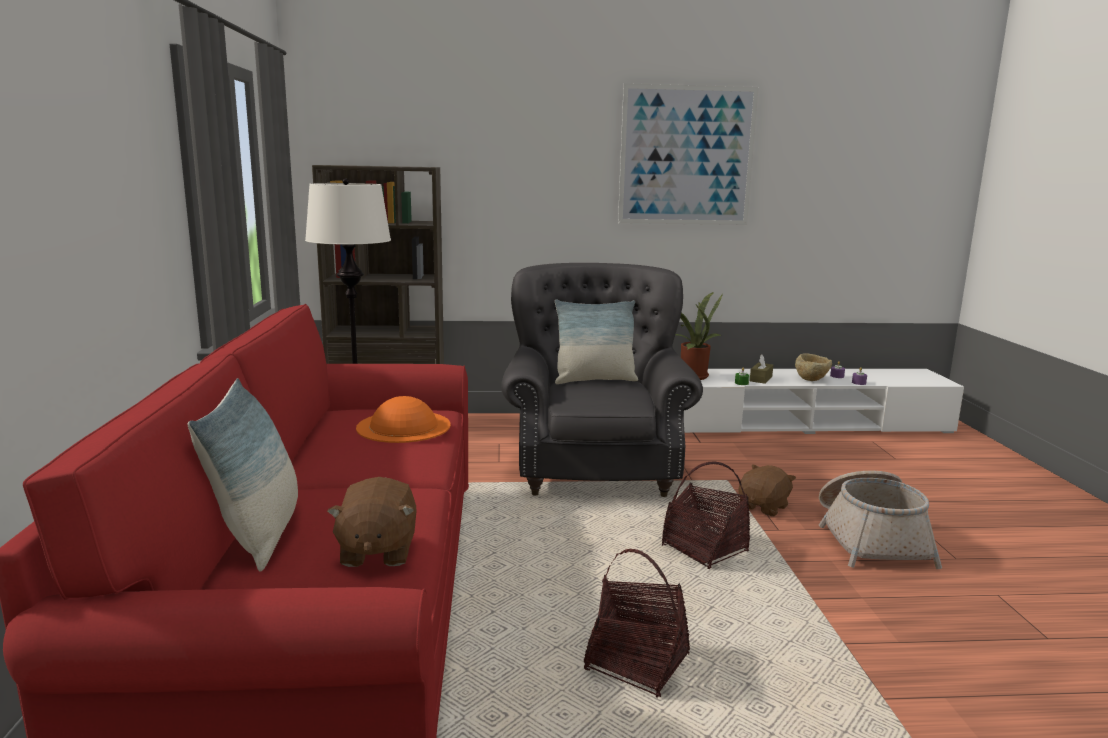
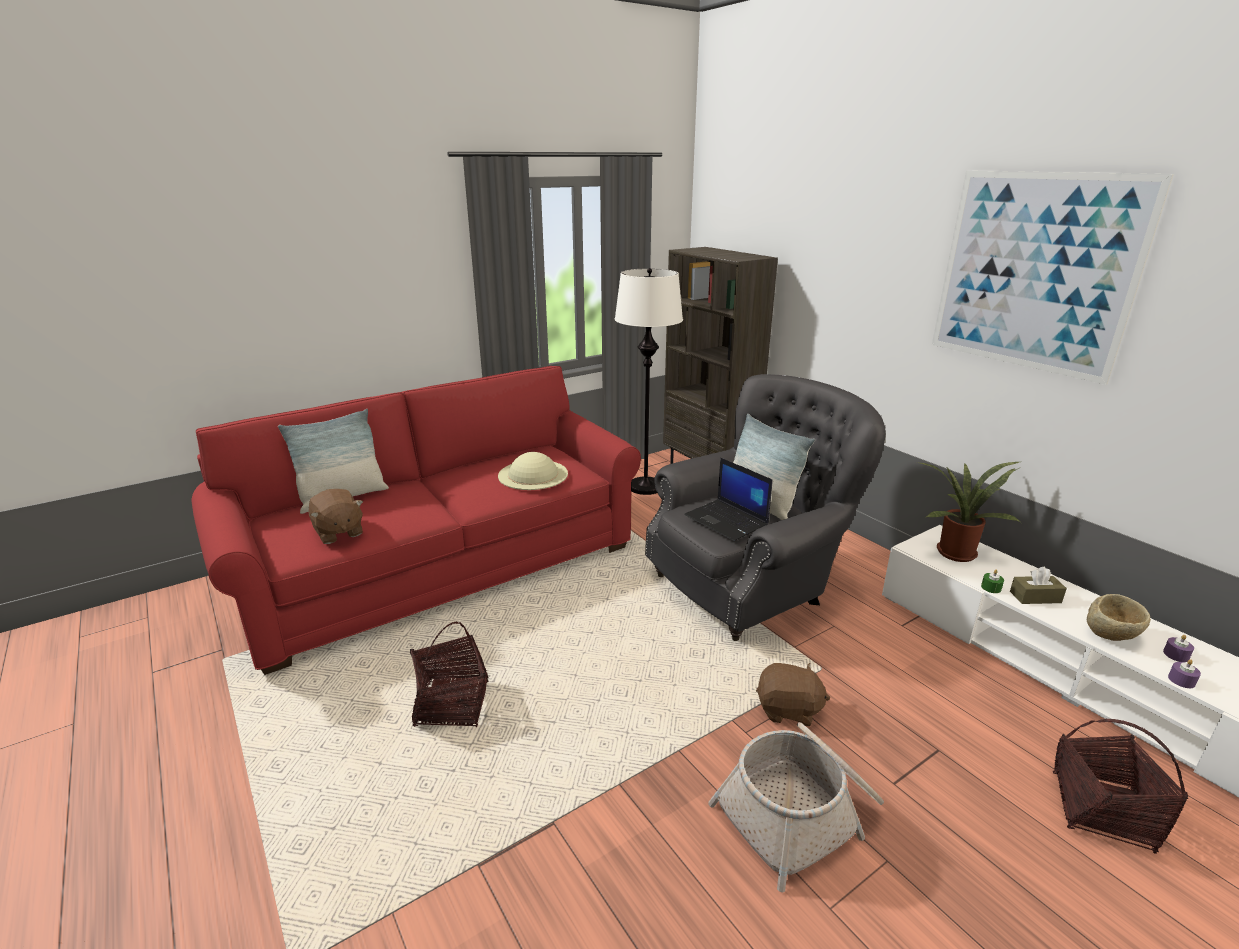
camera: 60 degrees right, 10 degrees up
(376, 551) = (338, 532): brown plush toy -> brown plush toy turned 90 degrees counterclockwise
(403, 426) = (533, 474): orange hat -> beige hat
(612, 393) = (727, 520): none -> laptop
(705, 549) = (654, 693): basket -> basket (1102, 811)

